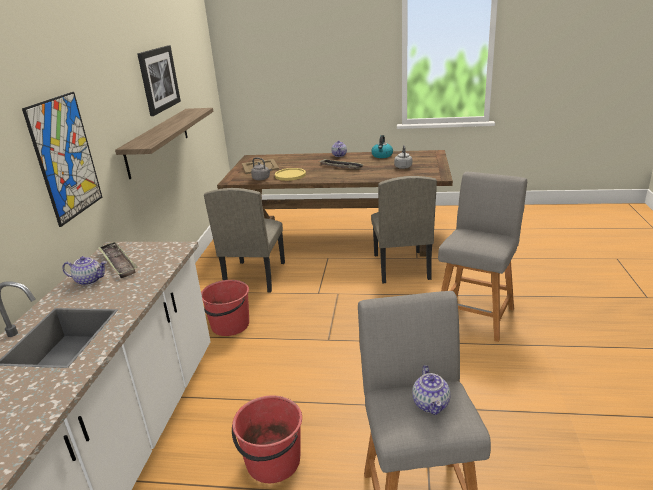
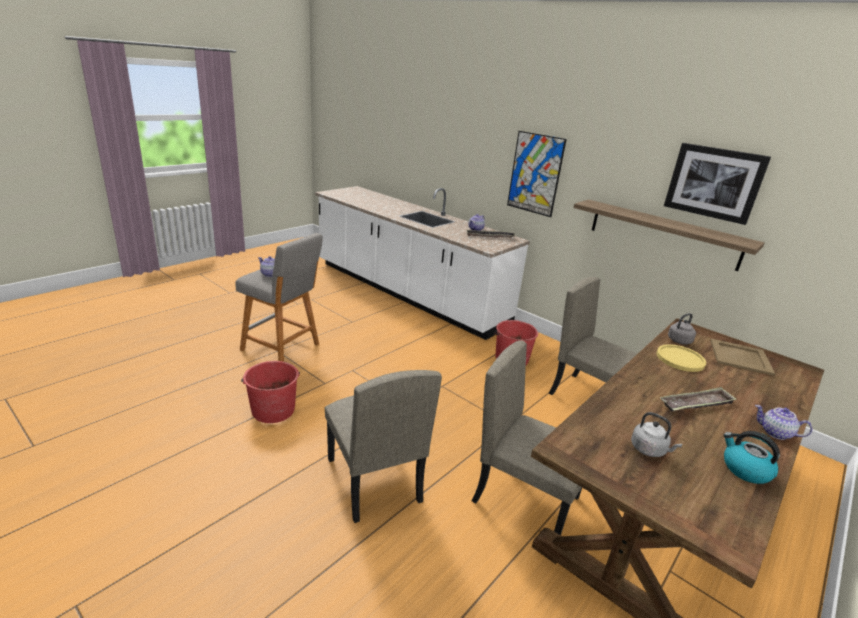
camera: 120 degrees right, 0 degrees up
(273, 462) = (364, 328): red bucket -> red bucket (273, 410)
(476, 314) = (373, 480): grey stool -> beige chair

